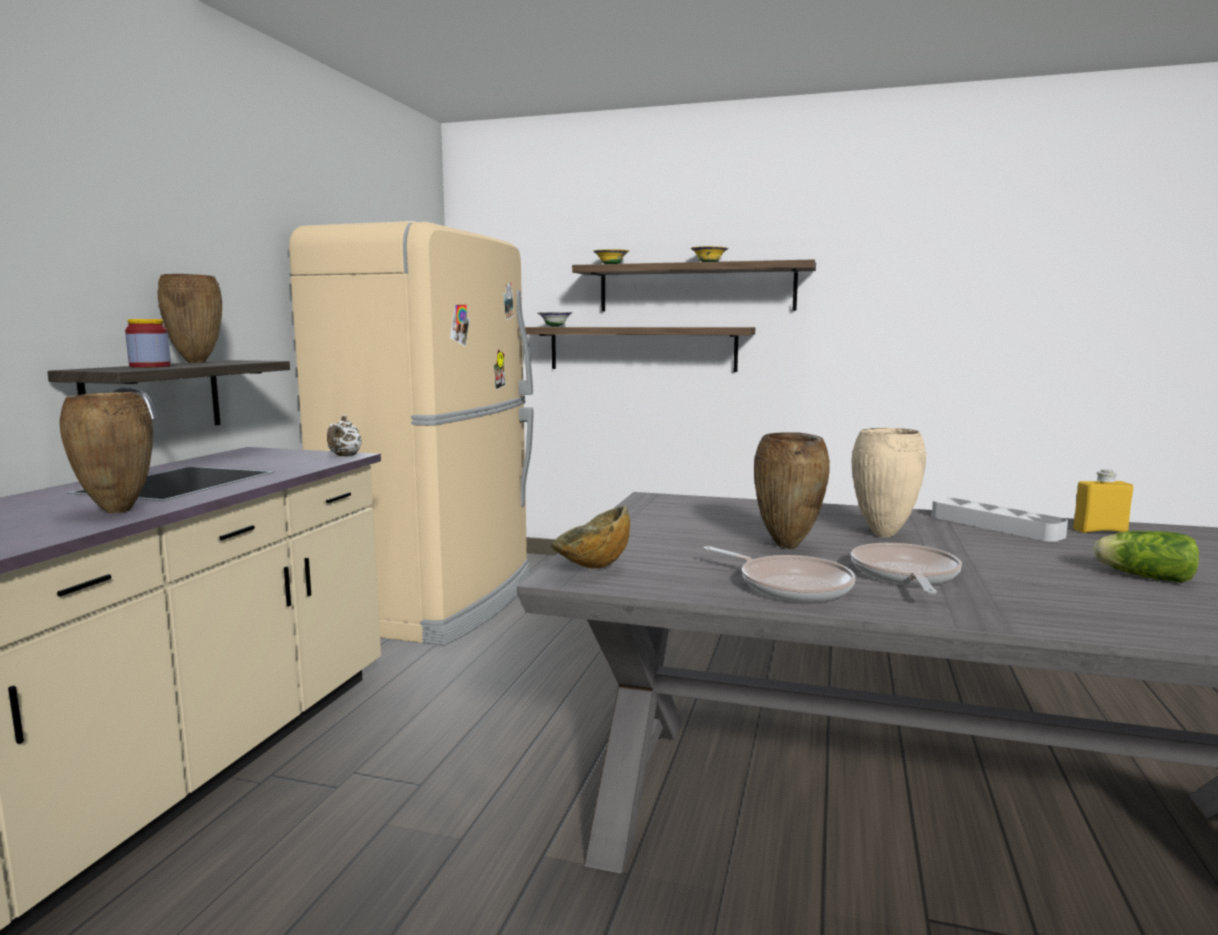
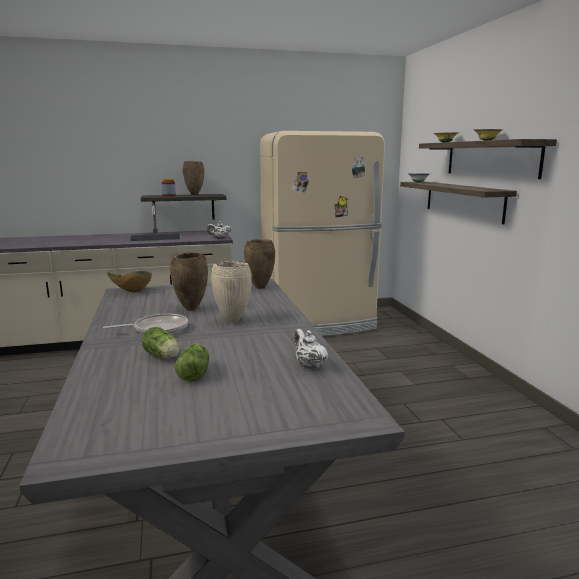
camera: 60 degrees right, 5 degrees up
(115, 511) = (109, 241): brown vase -> brown vase (259, 287)
(789, 585) = (128, 315): frying pan -> none
(995, 526) = (286, 341): grey tray -> none
(1065, 585) = (163, 357): none -> lettuce
(1100, 530) = (309, 365): yellow bottle -> white teapot

